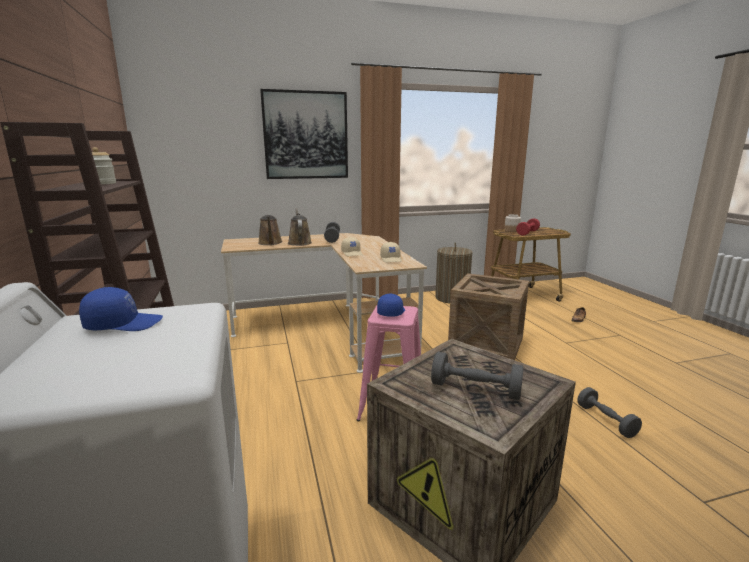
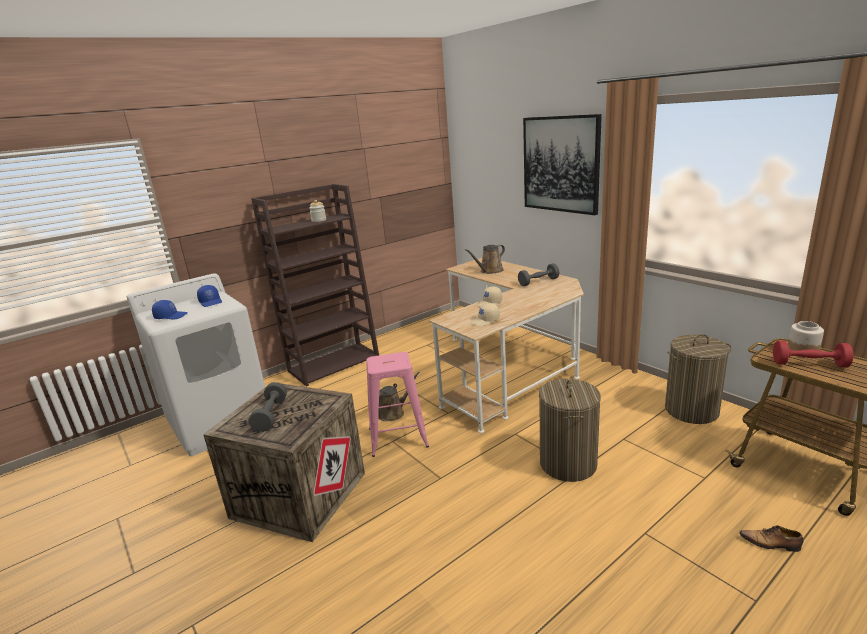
camera: 70 degrees right, 5 degrees up
(299, 242) = (505, 277): brown watering can -> brown watering can (393, 413)
(391, 312) = (389, 360): blue cap -> blue cap (171, 316)
(486, 343) = (567, 463): crate -> laundry basket
(606, 420) = (446, 574): grey dumbbell -> none

